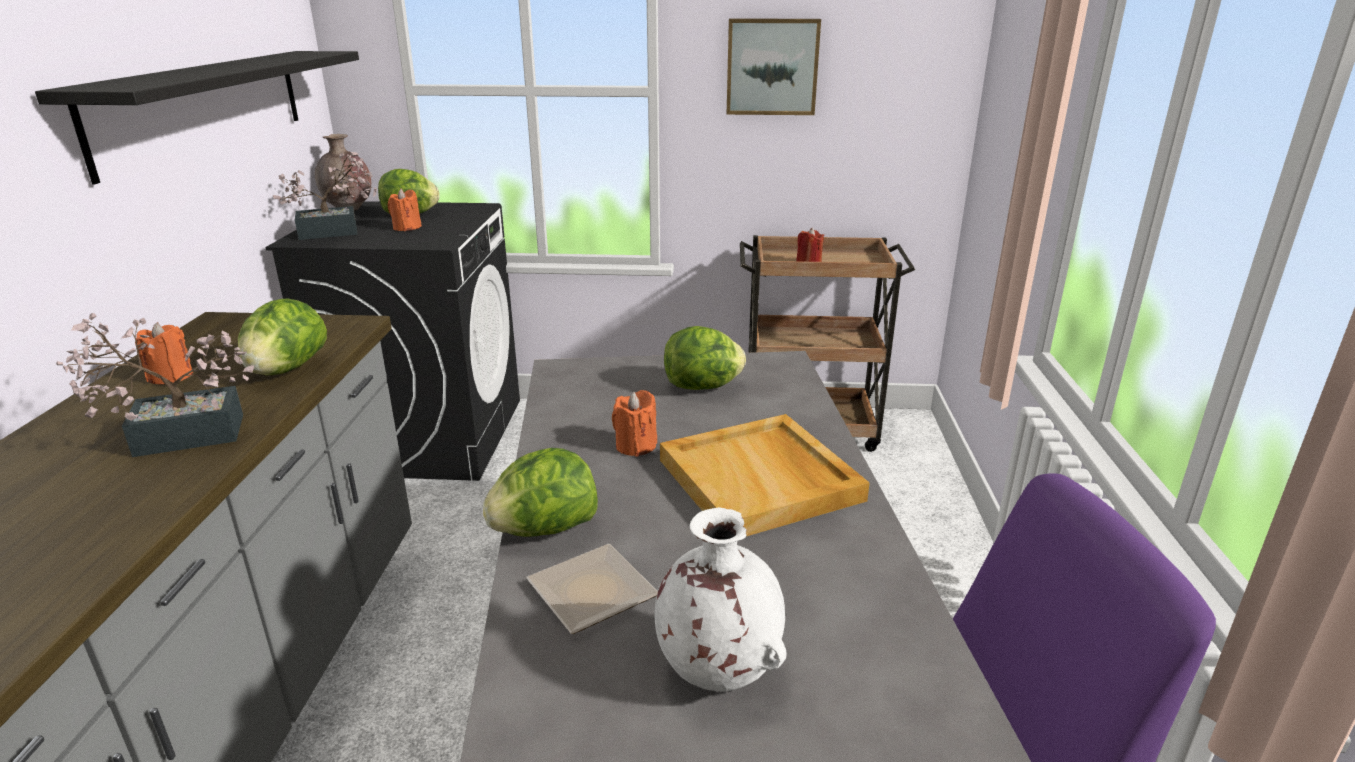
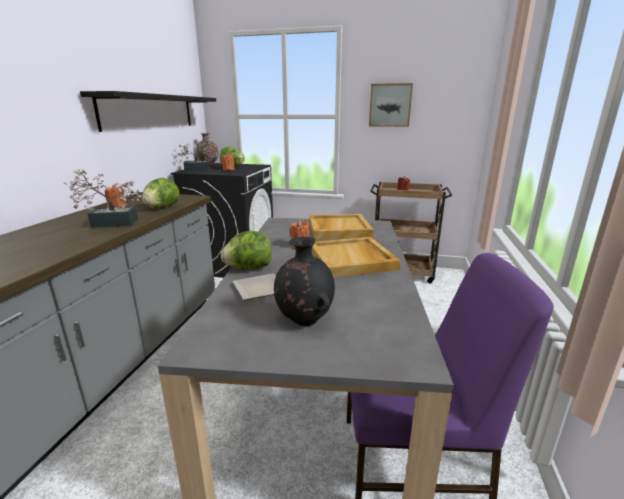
camera: 10 degrees right, 5 degrees down
(703, 386) = (338, 229): lettuce -> beige tray
(716, 673) = (304, 320): white vase -> black vase

